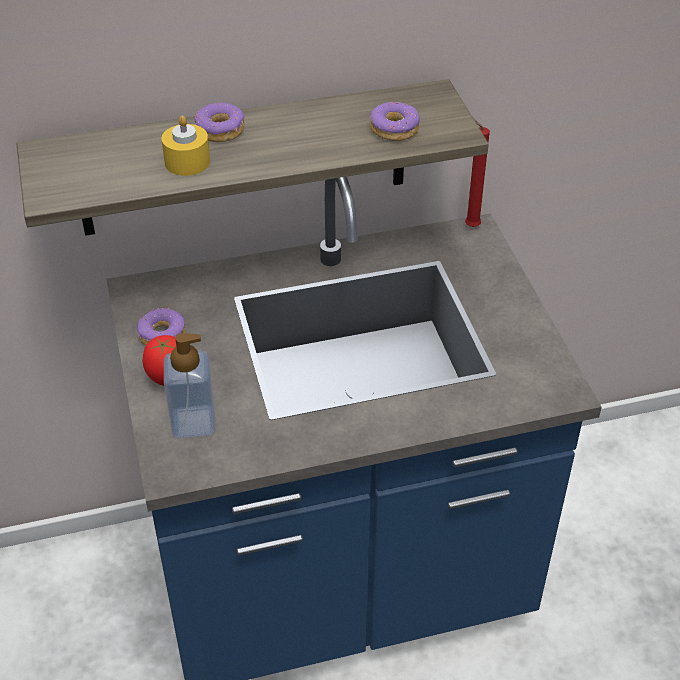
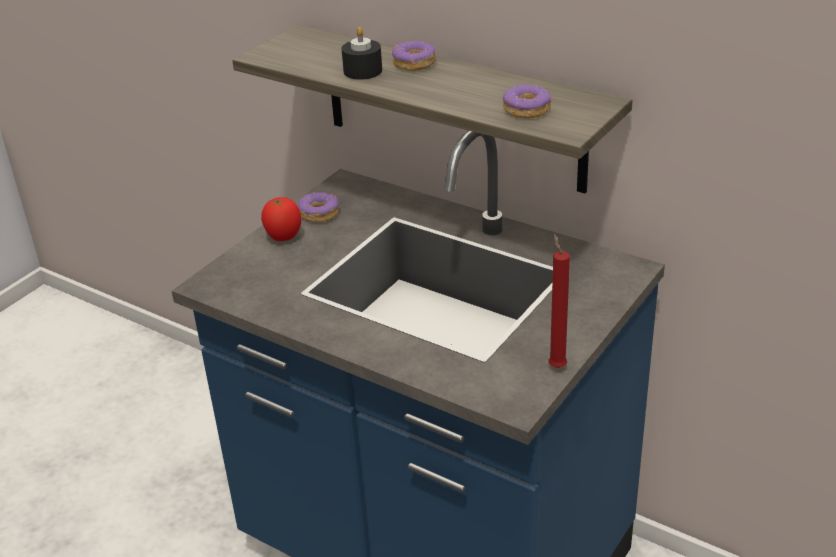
camera: 50 degrees right, 10 degrees down
(187, 162) = (362, 71): yellow candle -> black candle
(193, 422) = (258, 268): soap dispenser -> none
(469, 226) = (631, 263): red candle -> red candle (556, 365)

